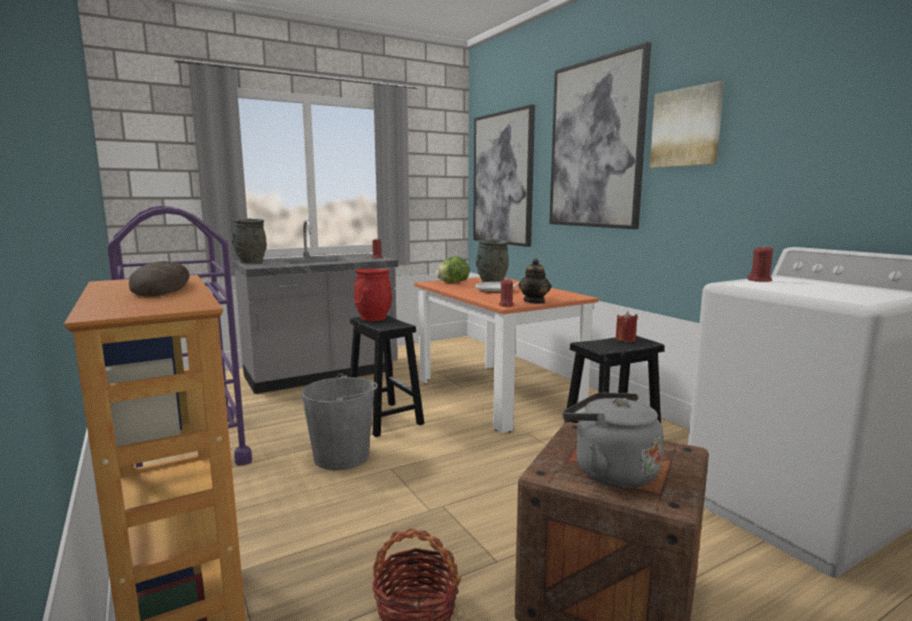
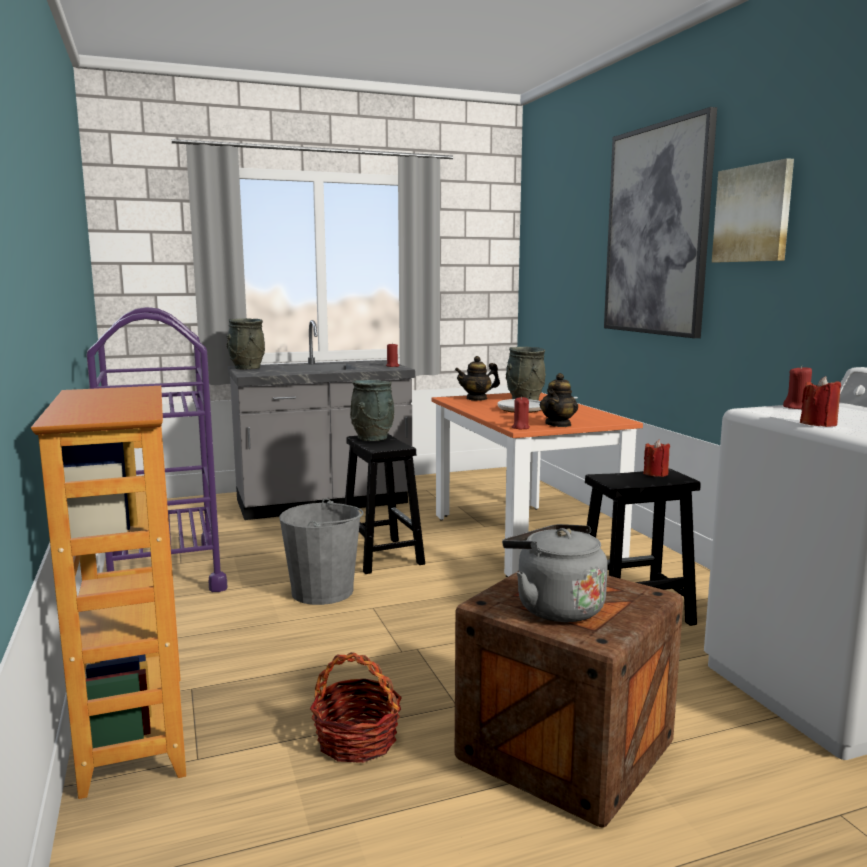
camera: 10 degrees right, 0 degrees up
(161, 288) = (121, 398): bread -> none
(374, 318) = (373, 438): red vase -> grey vase
(452, 282) = (477, 398): lettuce -> teapot
(503, 179) = (556, 269): picture -> none
(800, 293) = (818, 424): none -> red candle

